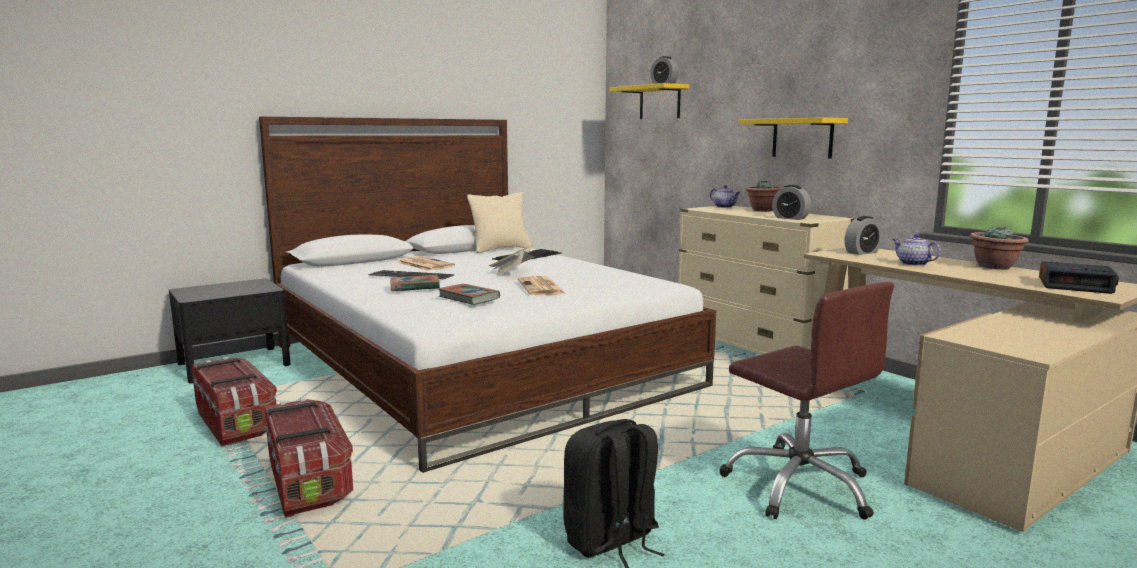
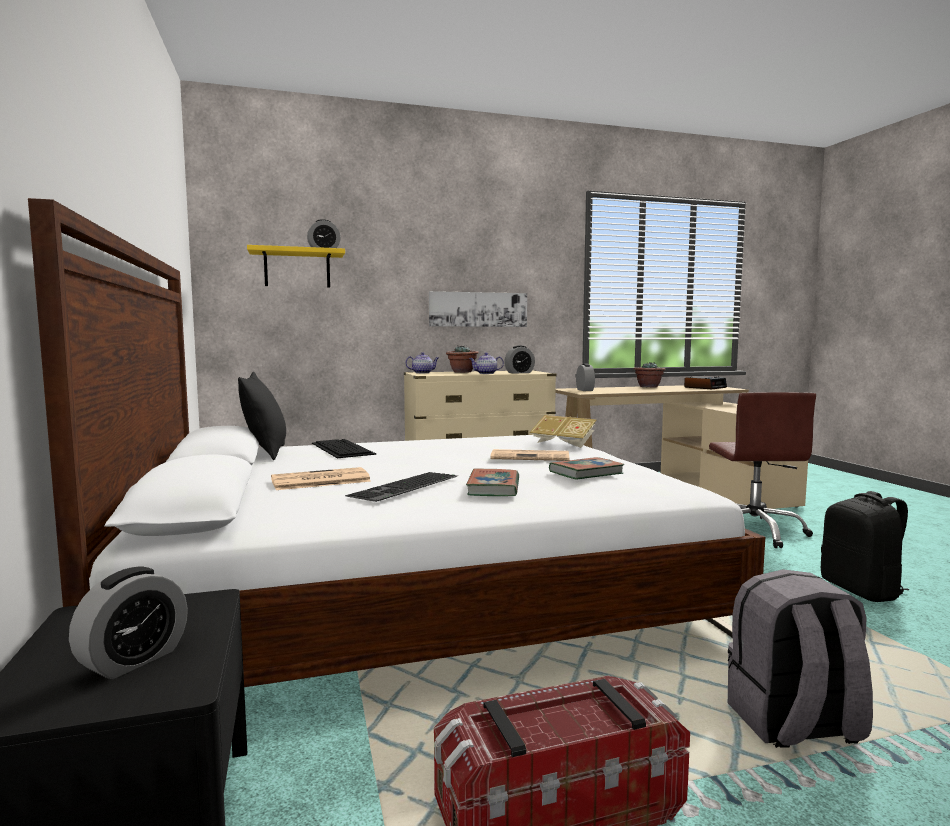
camera: 70 degrees left, 5 degrees down
(215, 291) = (134, 660): none -> alarm clock
(308, 481) = (793, 725): storage box -> grey backpack
(501, 249) = (266, 452): beige pillow -> black pillow
(513, 271) = (439, 457): book -> book (563, 444)
(799, 485) = (754, 531): brown office chair -> brown office chair turned 105 degrees clockwise
(802, 138) = (478, 309): yellow shelf -> picture
(912, 264) = (632, 390): teapot -> teapot (486, 373)

